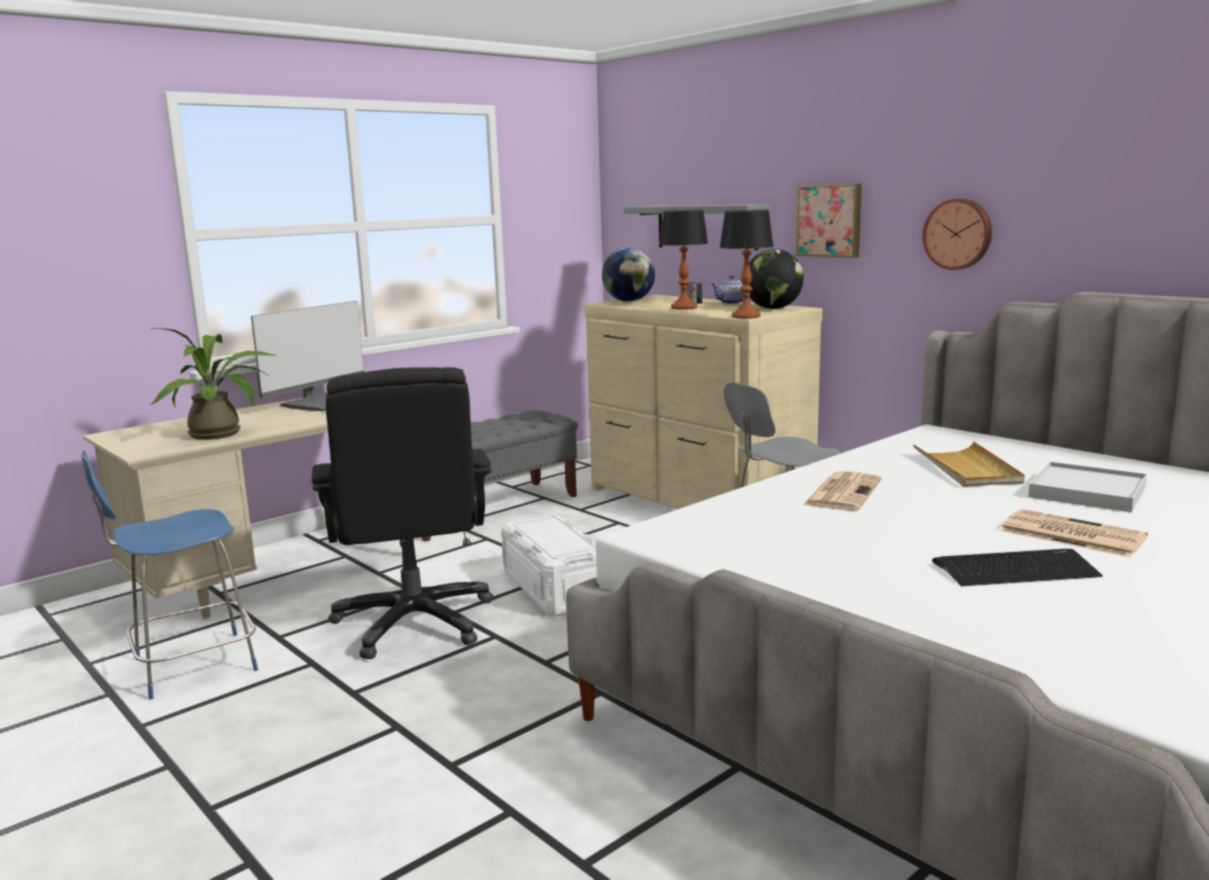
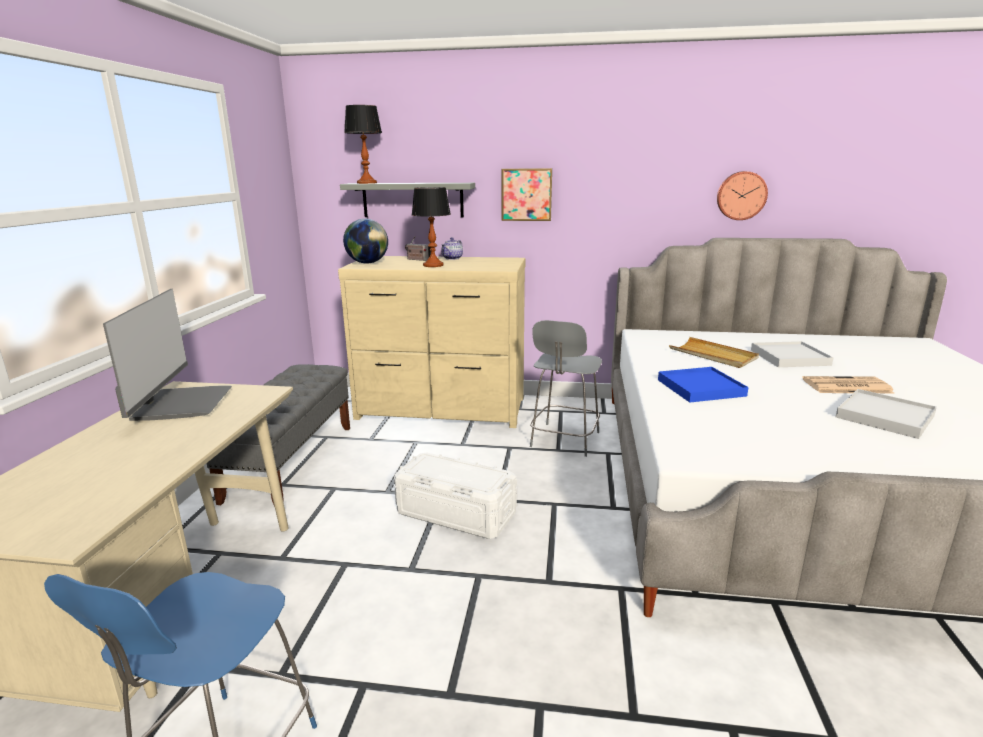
camera: 40 degrees left, 5 degrees up
(221, 434) = (132, 476): potted plant -> none
(415, 622) = (394, 593): black office chair -> none
(746, 316) = (505, 269): table lamp -> table lamp (367, 183)
(773, 308) = (497, 260): globe -> none
(842, 492) = (700, 388): newspaper -> blue tray
(958, 234) = (626, 203): wall clock -> wall clock (741, 195)
(1015, 570) = (884, 417): keyboard -> white tray

